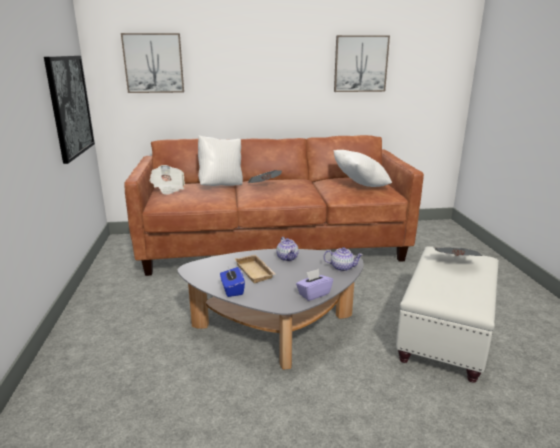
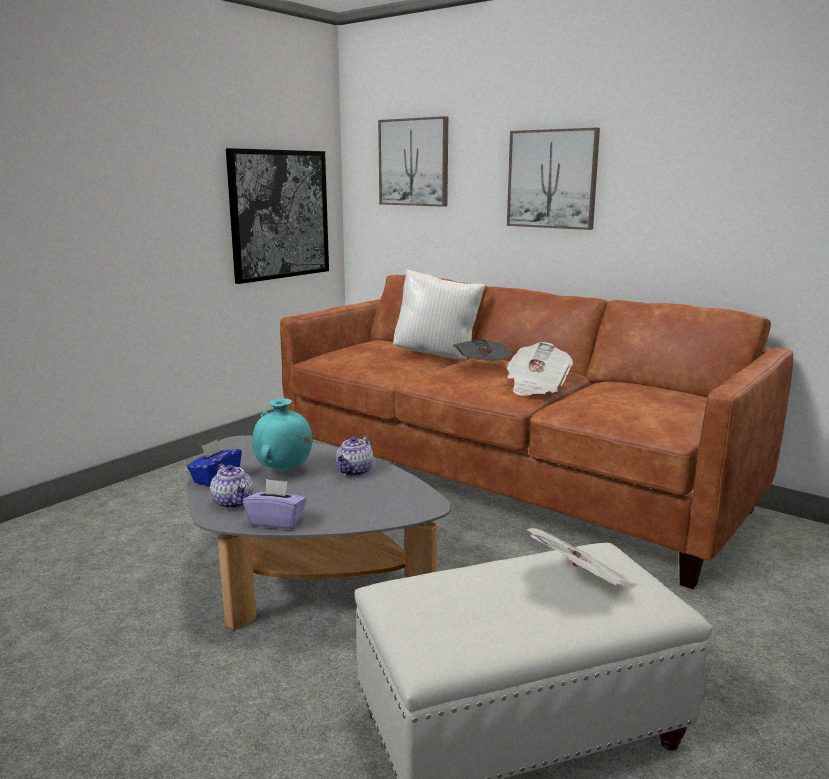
camera: 45 degrees right, 5 degrees down
(168, 189) = (366, 345): newspaper -> newspaper (536, 387)
(256, 272) = (284, 471): beige tray -> turquoise vase
(342, 267) = (389, 510): teapot -> teapot (233, 502)
(360, 64) = (750, 161): picture -> picture (552, 179)
(360, 186) = (636, 403): white pillow -> none

